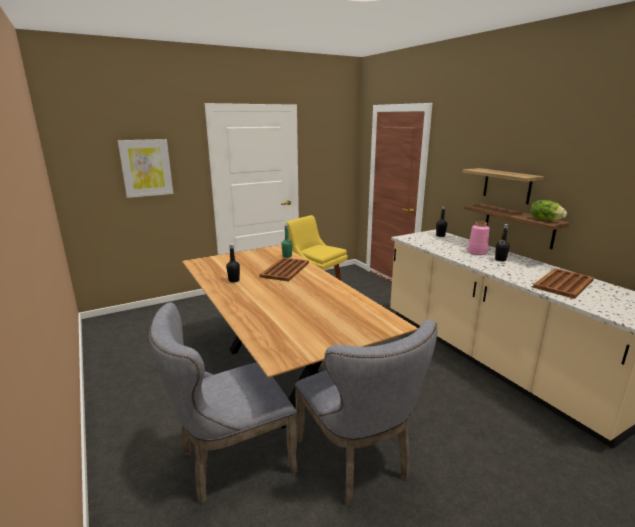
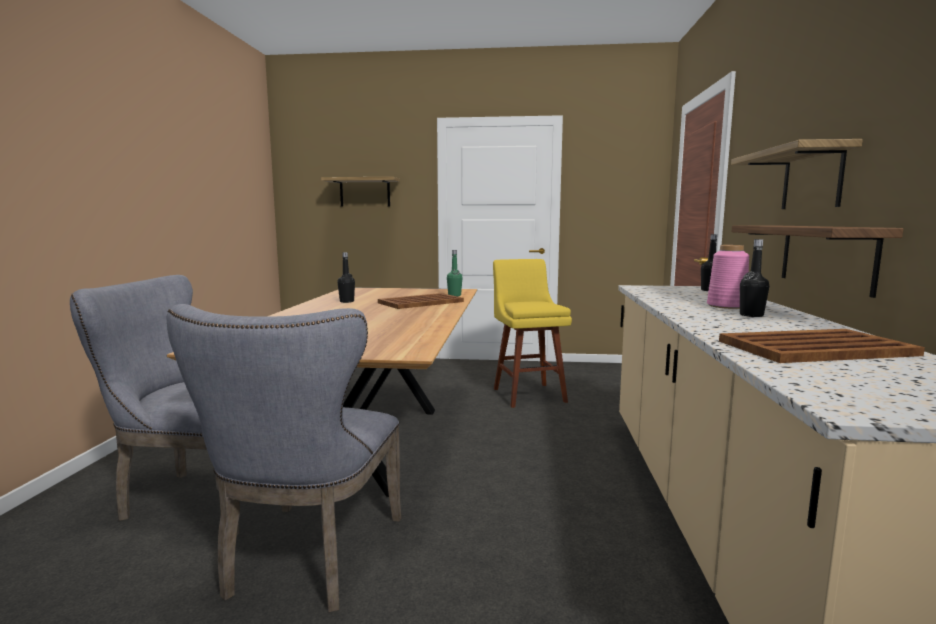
camera: 35 degrees right, 10 degrees down
(146, 168) = (365, 192): picture -> shelf
(545, 220) = (845, 226): lettuce -> none

